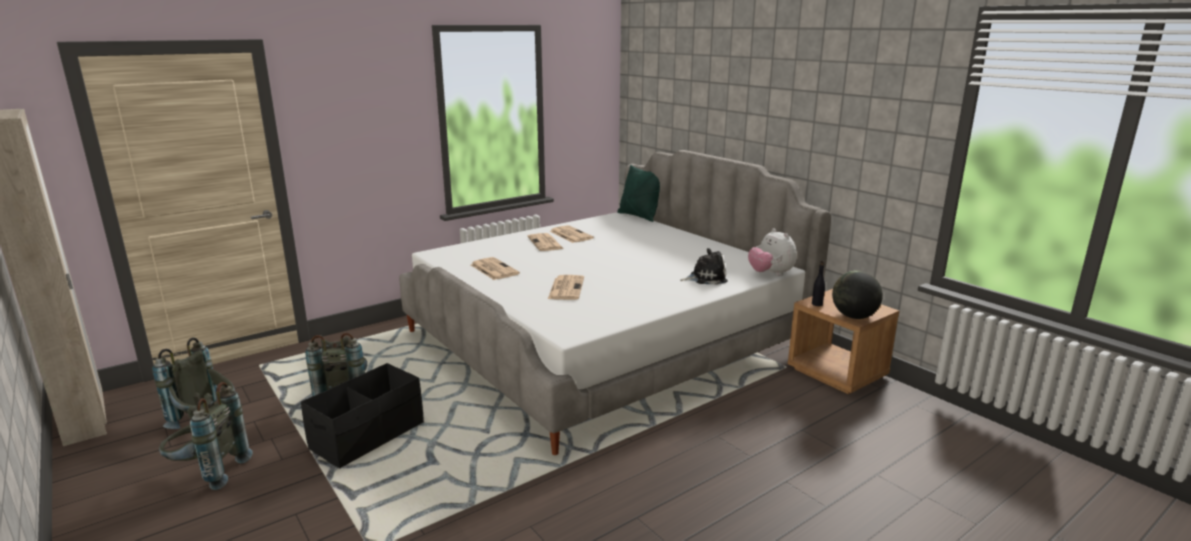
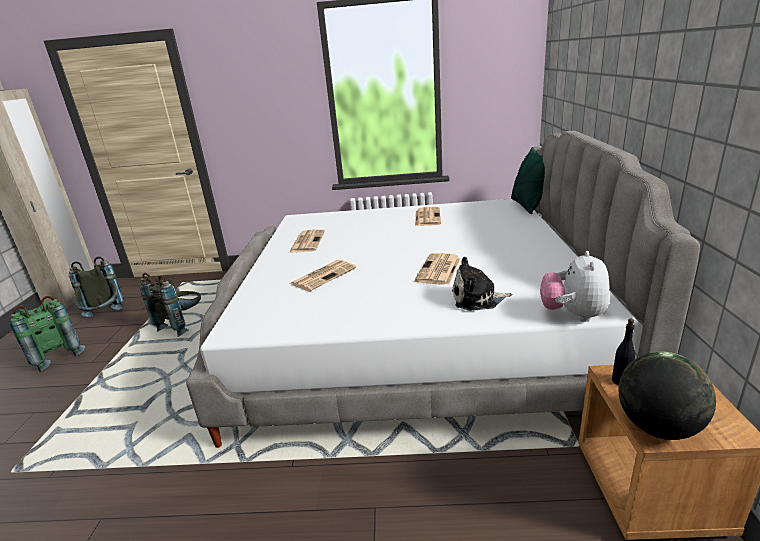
camera: 40 degrees right, 5 degrees up
(208, 473) = (55, 356): grey backpack -> green backpack
(368, 436) = (149, 364): black storage box -> none
(545, 243) = (391, 222): newspaper -> newspaper (439, 270)
(706, 278) = (477, 299): plush toy -> plush toy turned 150 degrees clockwise

